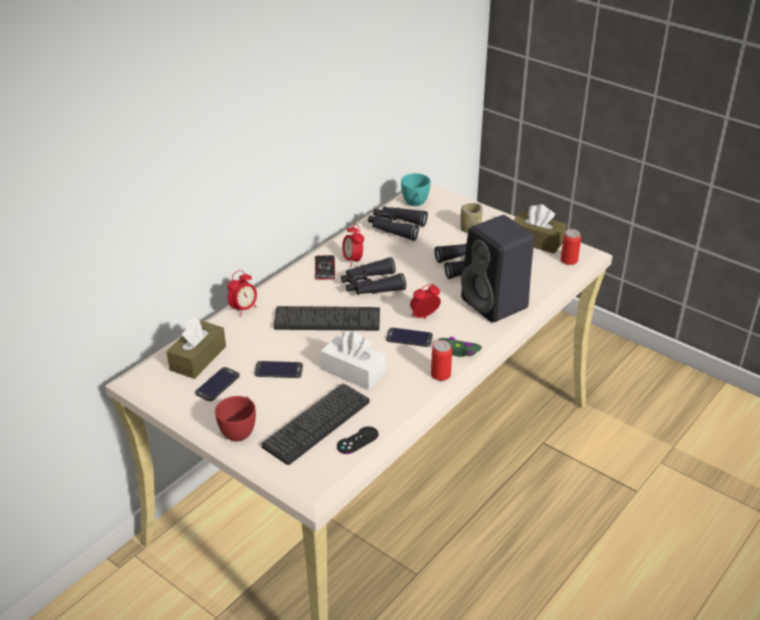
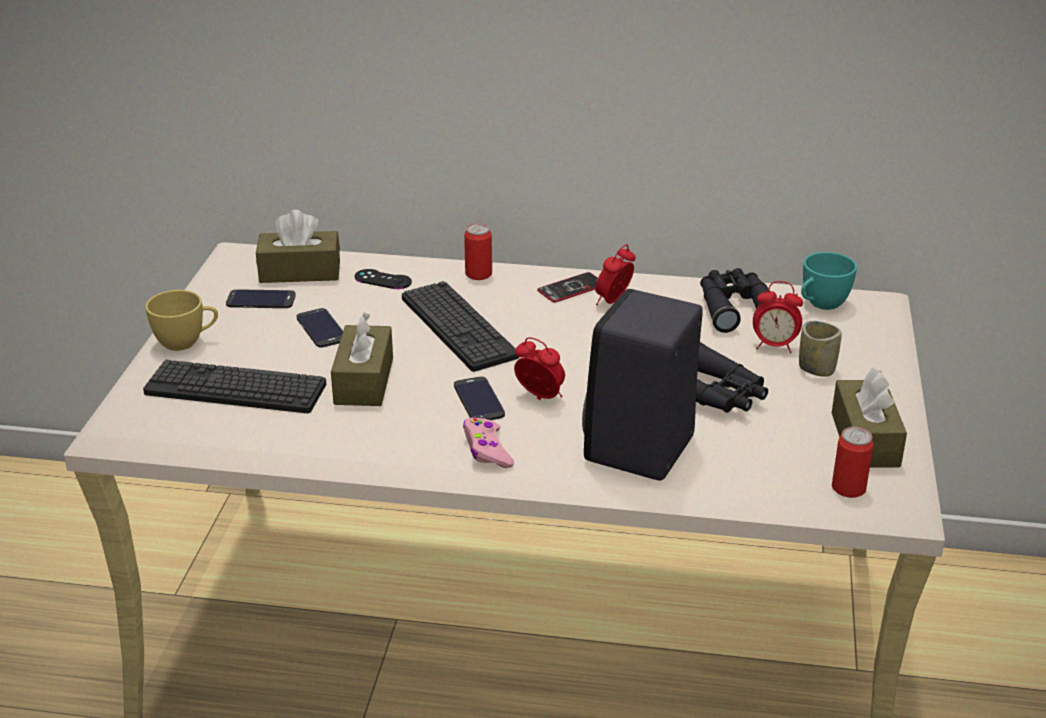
camera: 60 degrees right, 5 degrees down
(240, 430) = (186, 342): red cup -> yellow cup
(244, 309) = (423, 266): alarm clock -> alarm clock (774, 346)
(353, 371) = (364, 381): white tissue box -> brown tissue box
(357, 440) = (223, 428): black game controller -> black game controller (383, 279)
(371, 286) = (569, 334): black binoculars -> none
(440, 375) = (416, 451): can -> can (478, 274)
(458, 351) = (487, 450): green game controller -> pink game controller

